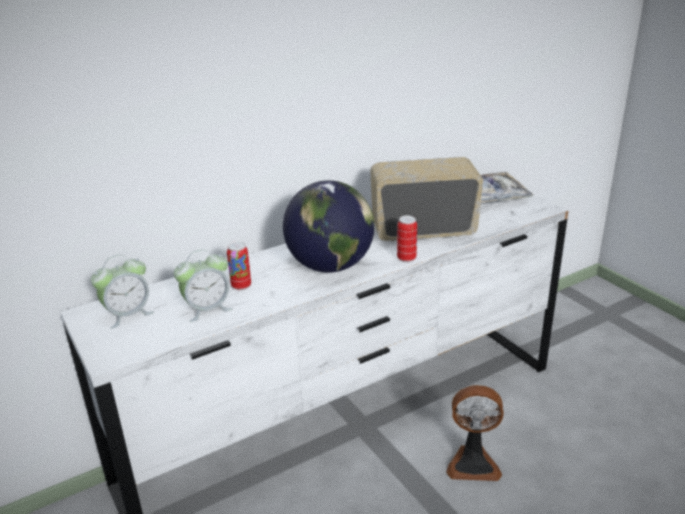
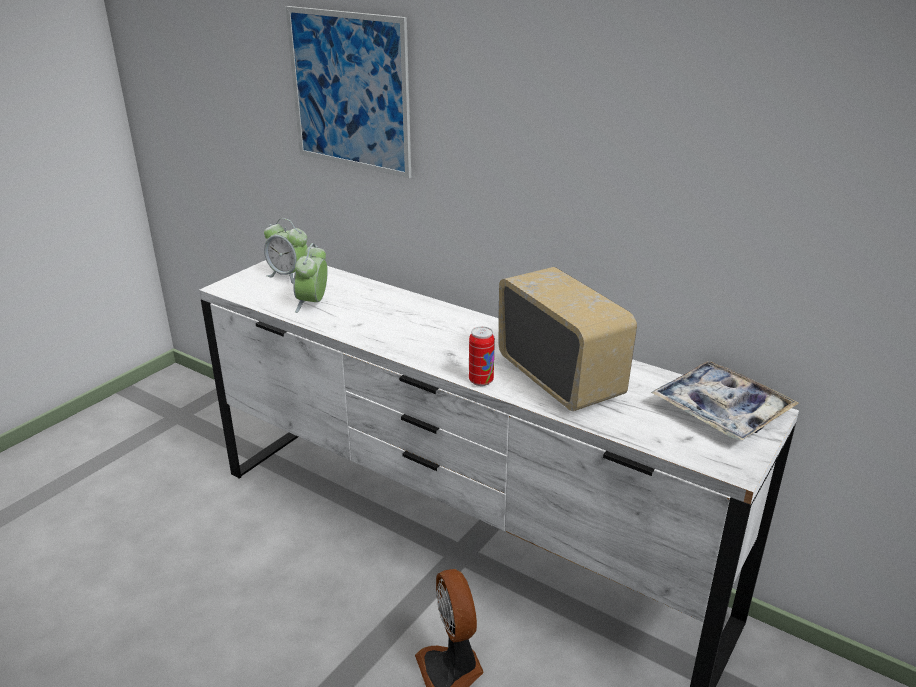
camera: 65 degrees right, 0 degrees up
(132, 98) = (349, 91): none -> picture
(207, 309) = (313, 303): alarm clock -> alarm clock turned 60 degrees clockwise
(241, 286) = (361, 307): can -> none
(330, 266) = (430, 340): globe -> none

